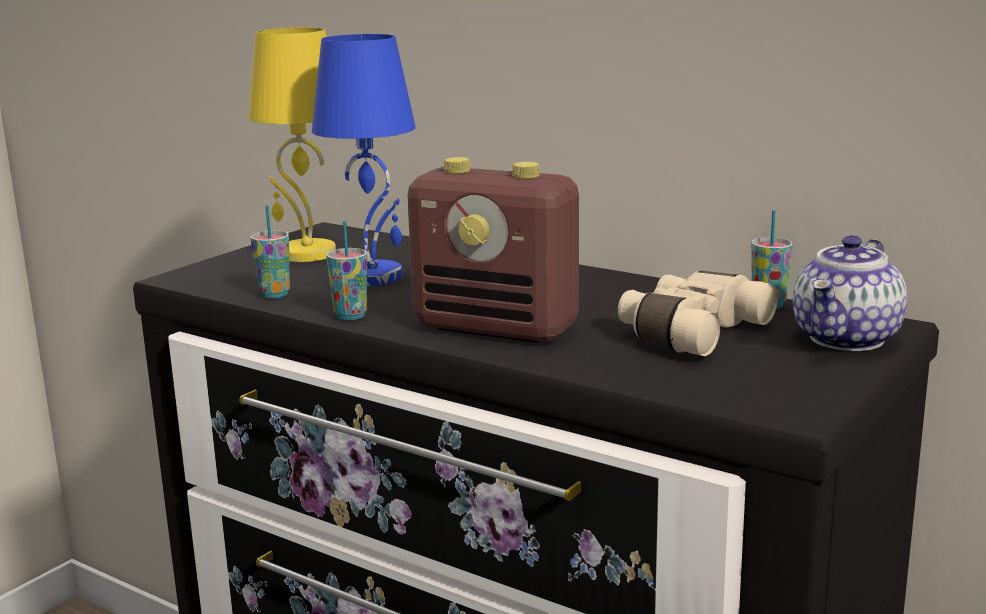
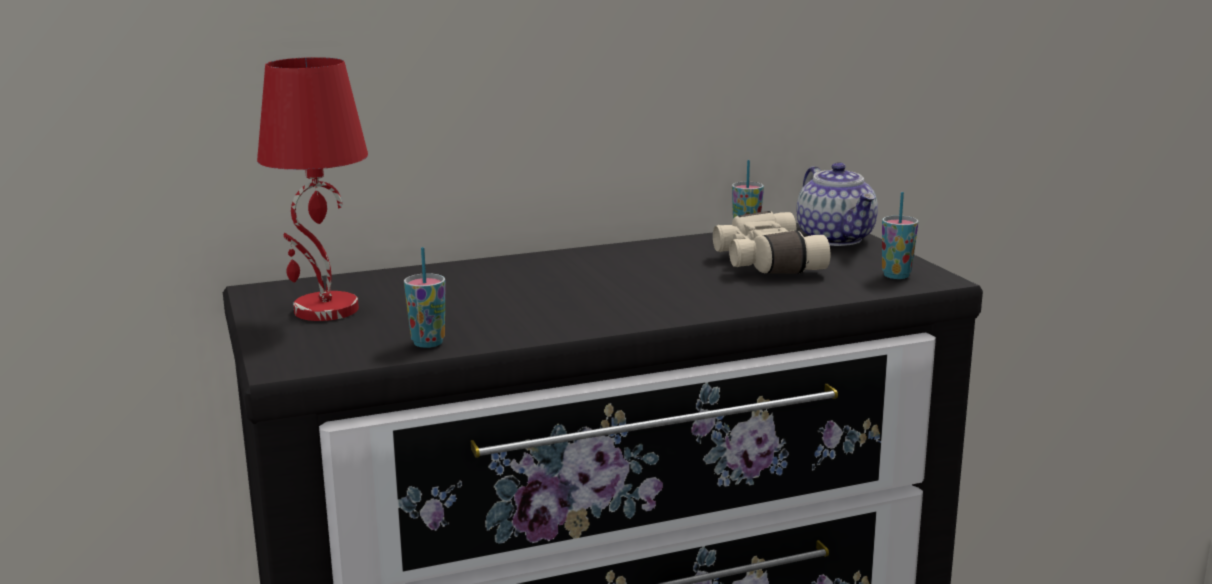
camera: 55 degrees left, 0 degrees up
(305, 254) = (325, 311): yellow table lamp -> red table lamp
(350, 316) = (545, 331): cup -> cup (896, 275)
(374, 276) = (454, 304): blue table lamp -> none
(498, 328) = (664, 300): radio -> none

